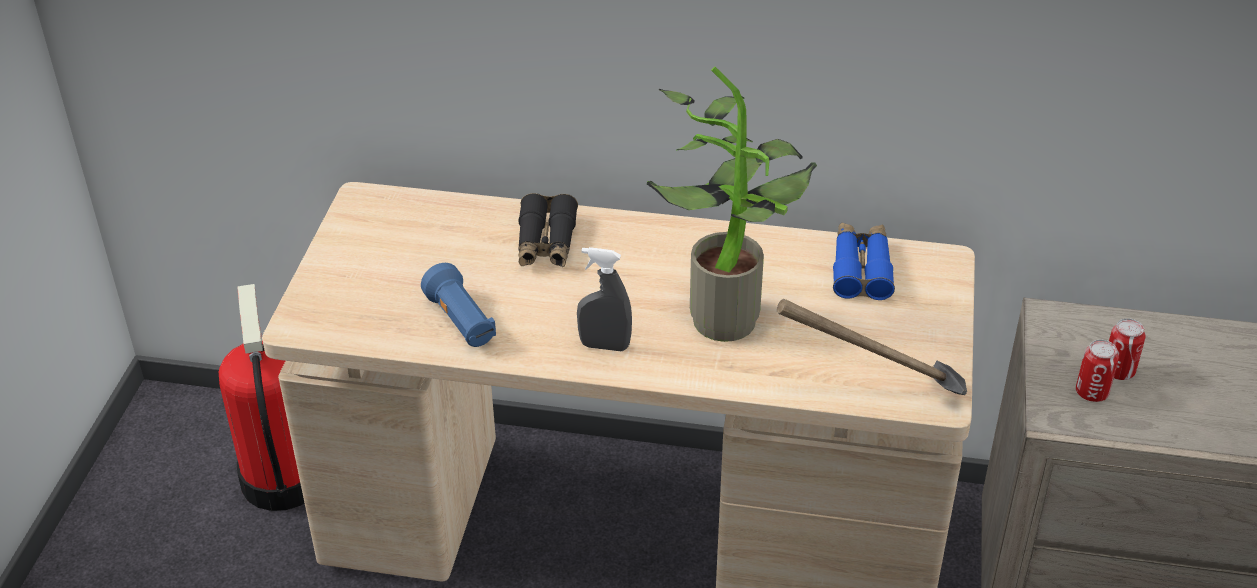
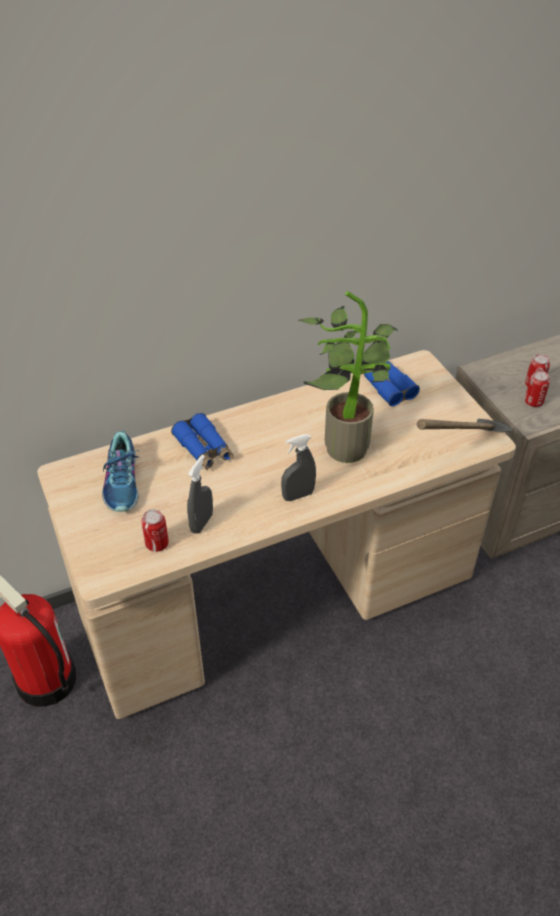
camera: 35 degrees left, 5 degrees up
(390, 321) = (157, 544): none -> can
(419, 238) = (123, 482): none -> shoe
(461, 322) = (201, 523): blue flashlight -> grey spray bottle
(546, 243) = (204, 449): black binoculars -> blue binoculars

